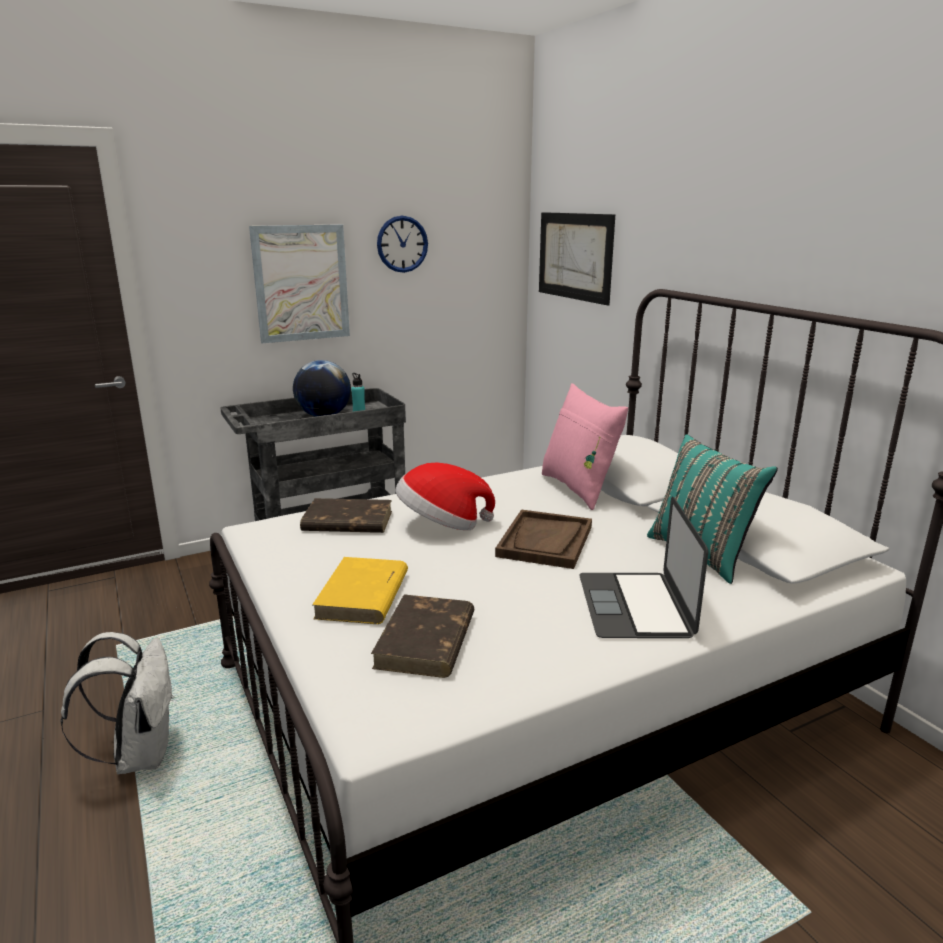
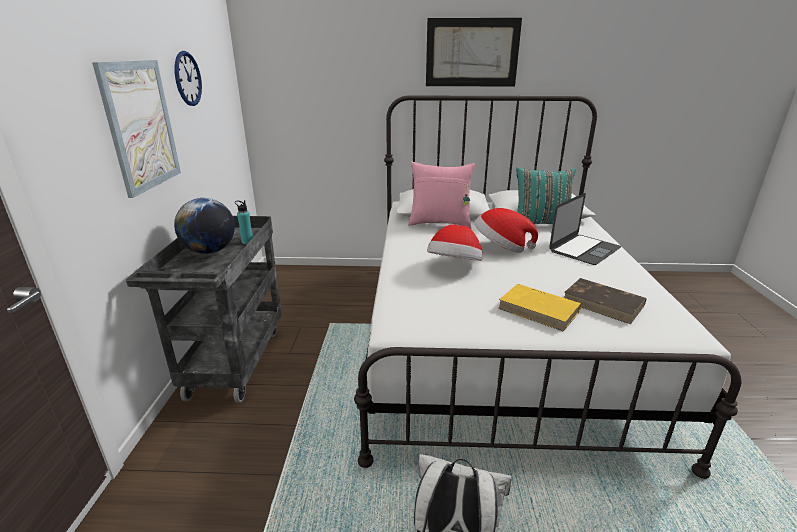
camera: 60 degrees left, 5 degrees up
(347, 521) = (418, 293): brown book -> none
(545, 541) = (501, 248): brown tray -> hat
(574, 256) = (302, 81): picture -> picture (472, 53)
(635, 605) = (584, 249): laptop -> laptop turned 75 degrees counterclockwise

